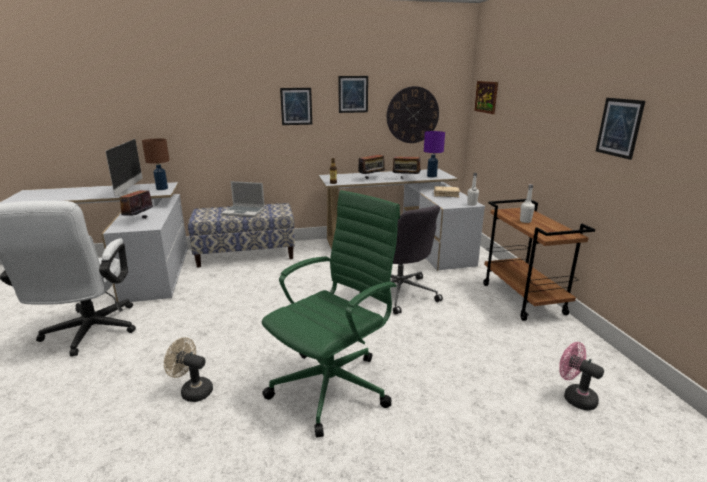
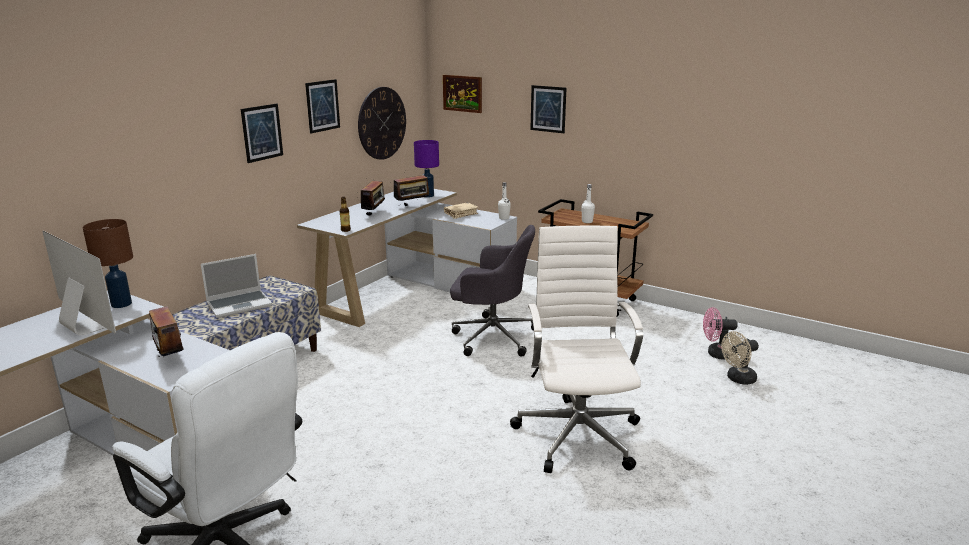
camera: 45 degrees left, 0 degrees up
(192, 391) = (476, 509): beige fan -> beige fan (737, 379)
(333, 386) = (578, 433): green office chair -> white office chair
(619, 127) = (661, 122): picture -> picture (548, 109)

